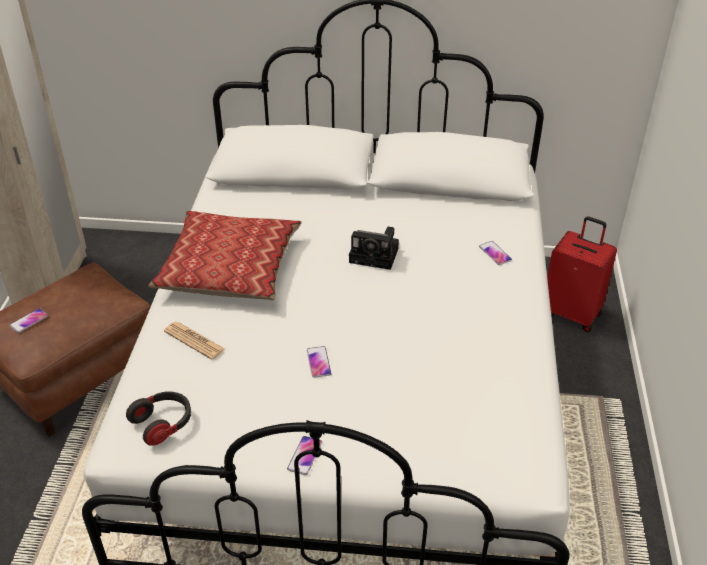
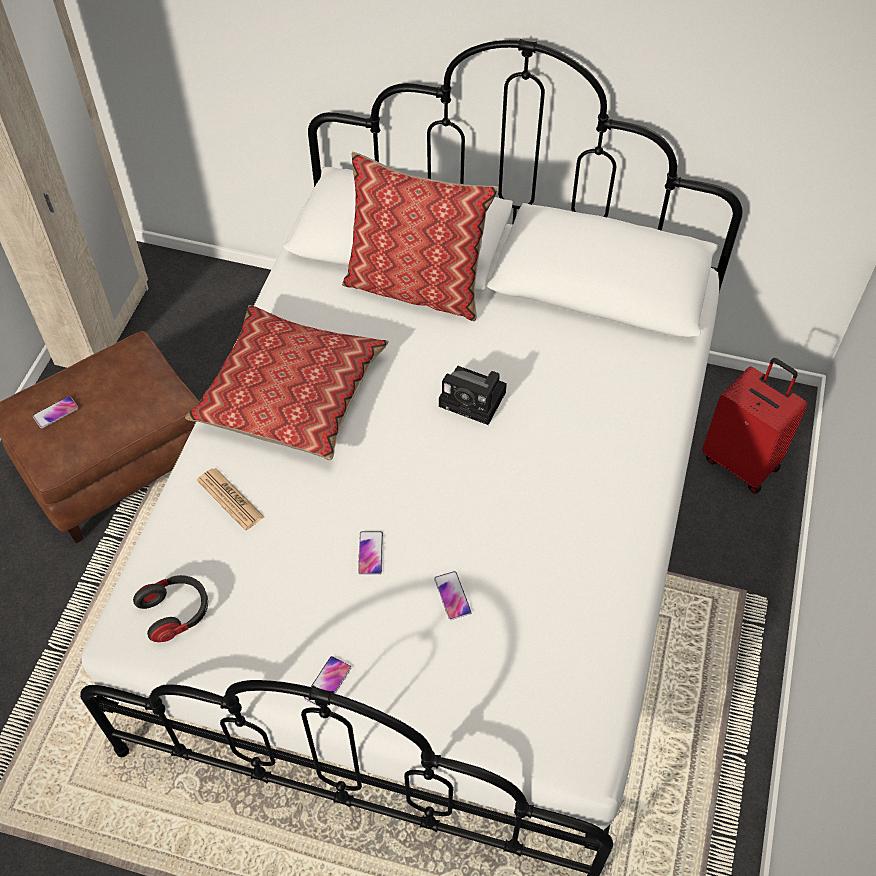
camera: 10 degrees right, 15 degrees up
(312, 193) = (416, 287): none -> pillow
(495, 253) = (627, 418): phone -> phone (452, 596)

